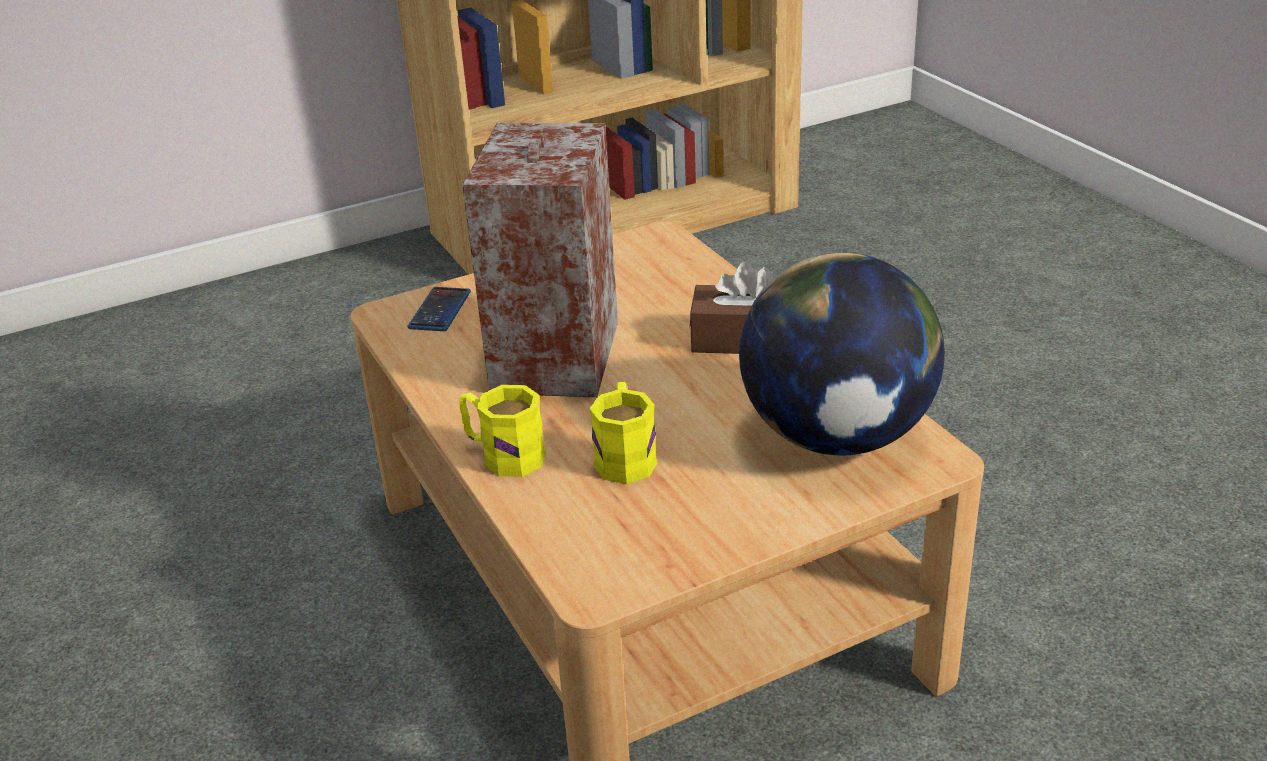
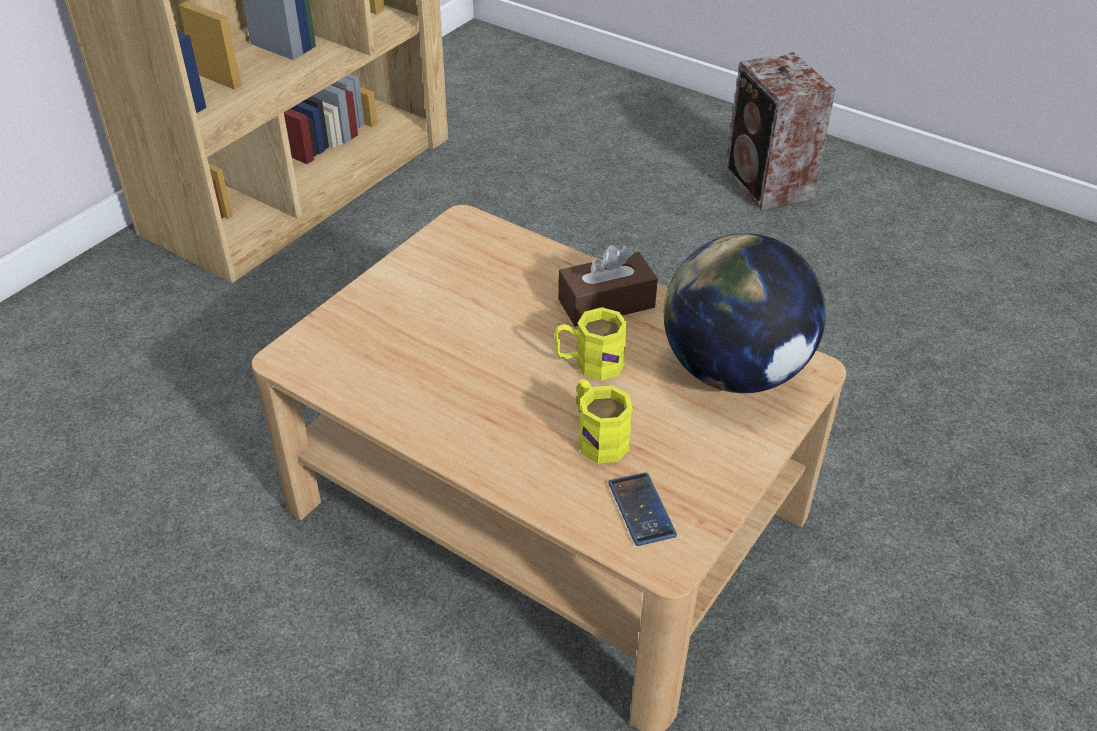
camera: 30 degrees left, 10 degrees up
(439, 310) = (333, 342): phone -> phone (641, 509)
(503, 455) = (502, 467): yellow mug -> yellow mug (589, 363)
(552, 359) = (470, 364): speaker -> speaker (768, 186)

